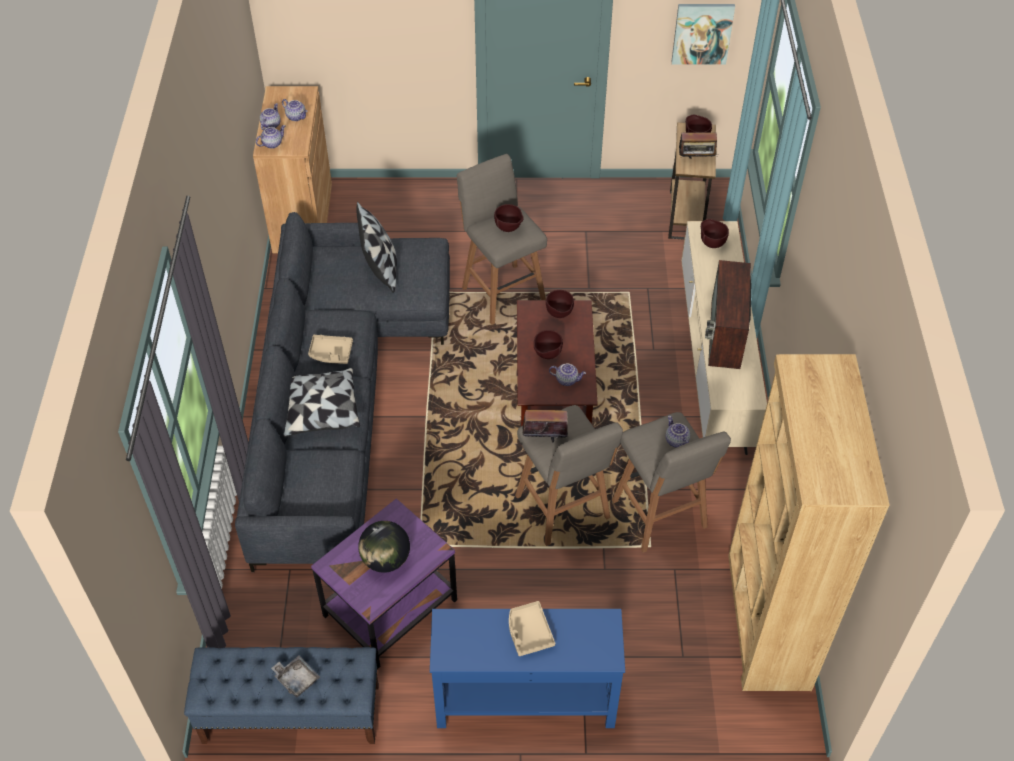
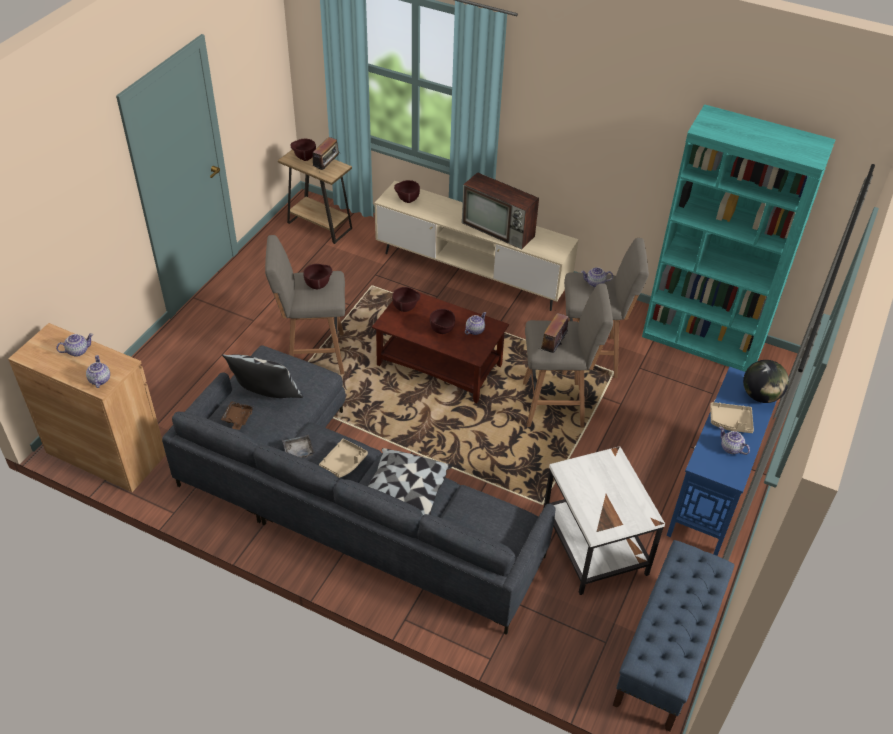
camera: 65 degrees left, 5 degrees down
(270, 125) = (70, 372): teapot -> teapot (730, 448)
(296, 679) = (687, 601): grey tray -> grey tray (297, 452)
(341, 262) = (238, 418): none -> brown tray
(386, 559) = (609, 492): globe -> globe (760, 396)
(389, 607) = (593, 546): purple side table -> white side table
(702, 33) = (263, 77): picture -> none
(767, 621) = (703, 341): brown bookcase -> turquoise bookcase

